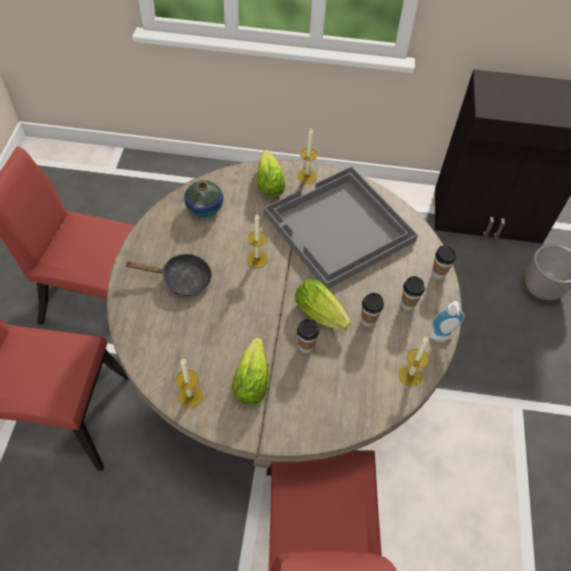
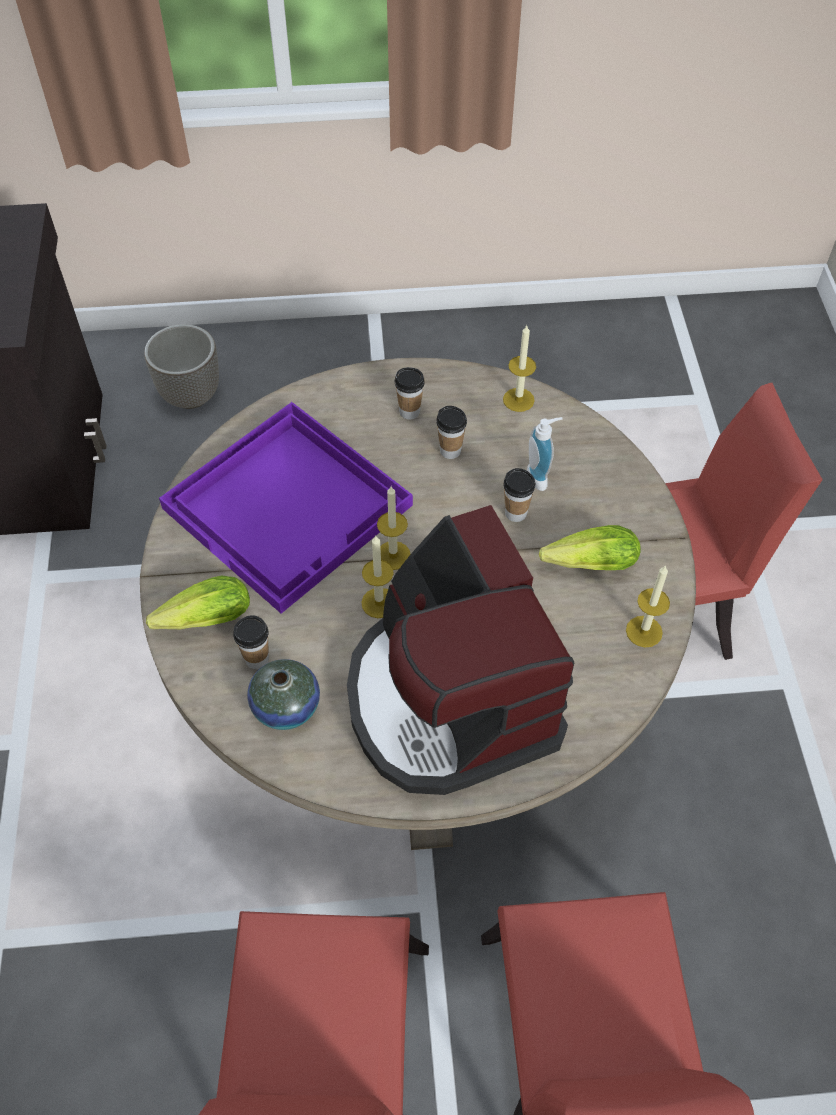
camera: 100 degrees left, 0 degrees up
(181, 279) = (449, 700): black frying pan -> coffee machine
(307, 176) = (179, 568): candle -> candle (393, 555)
(322, 315) = (458, 502): lettuce -> none
(338, 229) = (290, 507): grey tray -> purple tray
(438, 274) = (346, 384): cup -> cup (257, 658)
(441, 338) = (451, 374): soap dispenser -> soap dispenser (540, 477)

